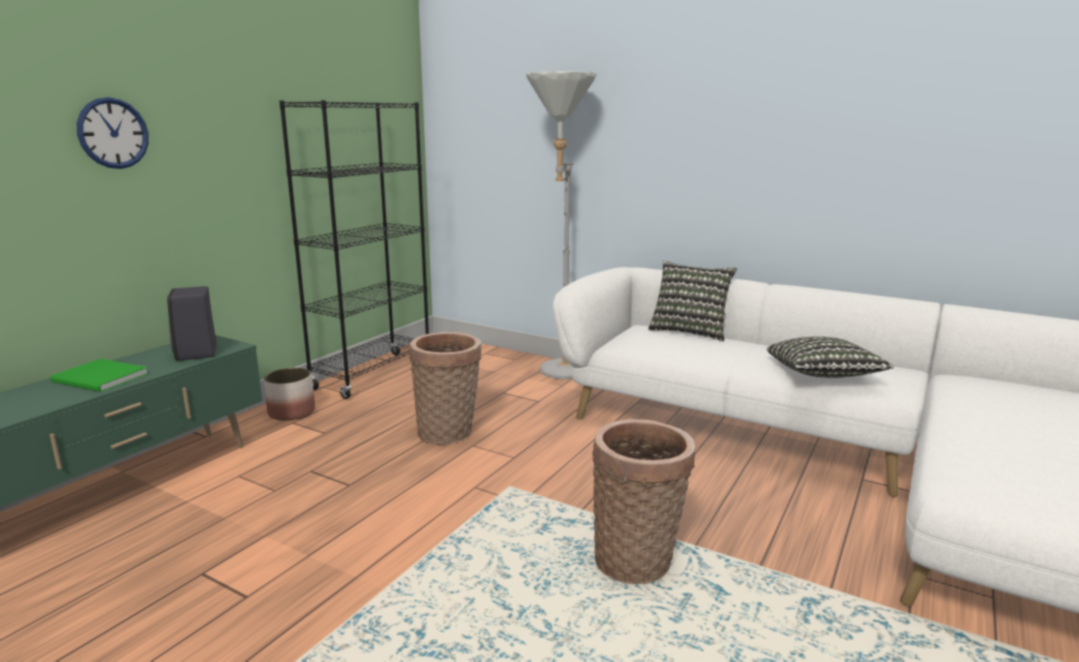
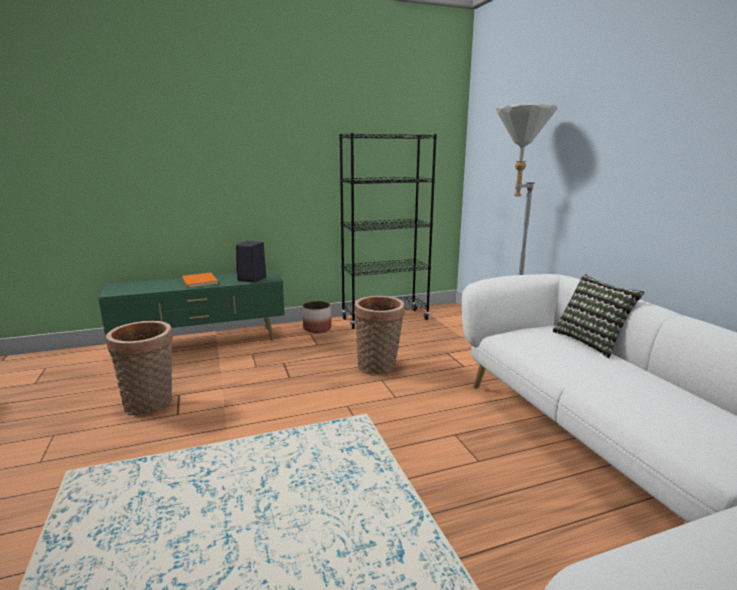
camera: 40 degrees right, 0 degrees up
(100, 379) = (199, 282): green book -> orange book
(113, 133) = (234, 152): wall clock -> none
(637, 560) = (375, 500): basket -> basket (151, 404)
(822, 376) = (657, 418): pillow -> none

